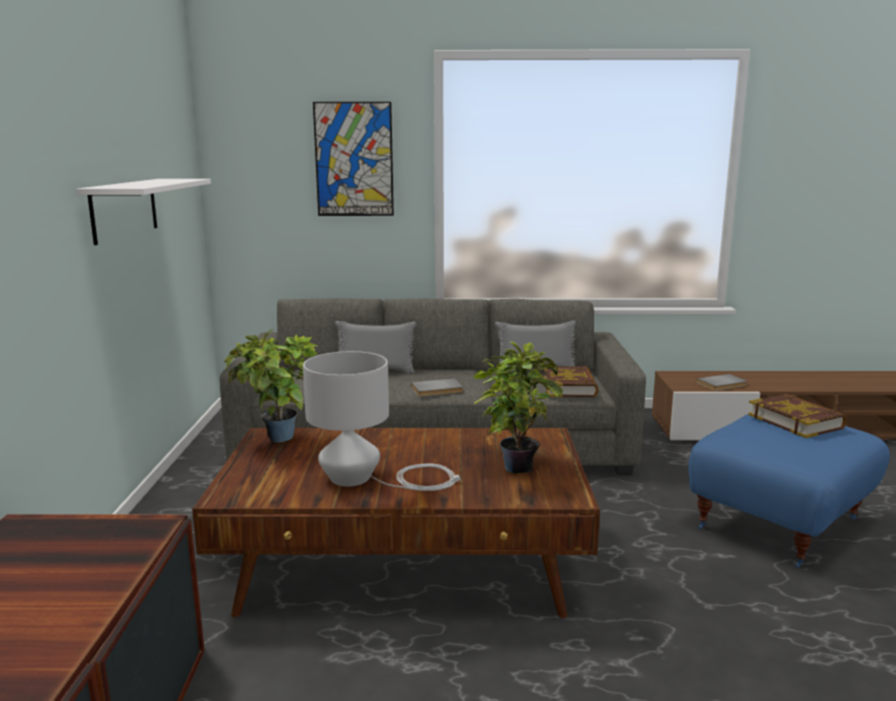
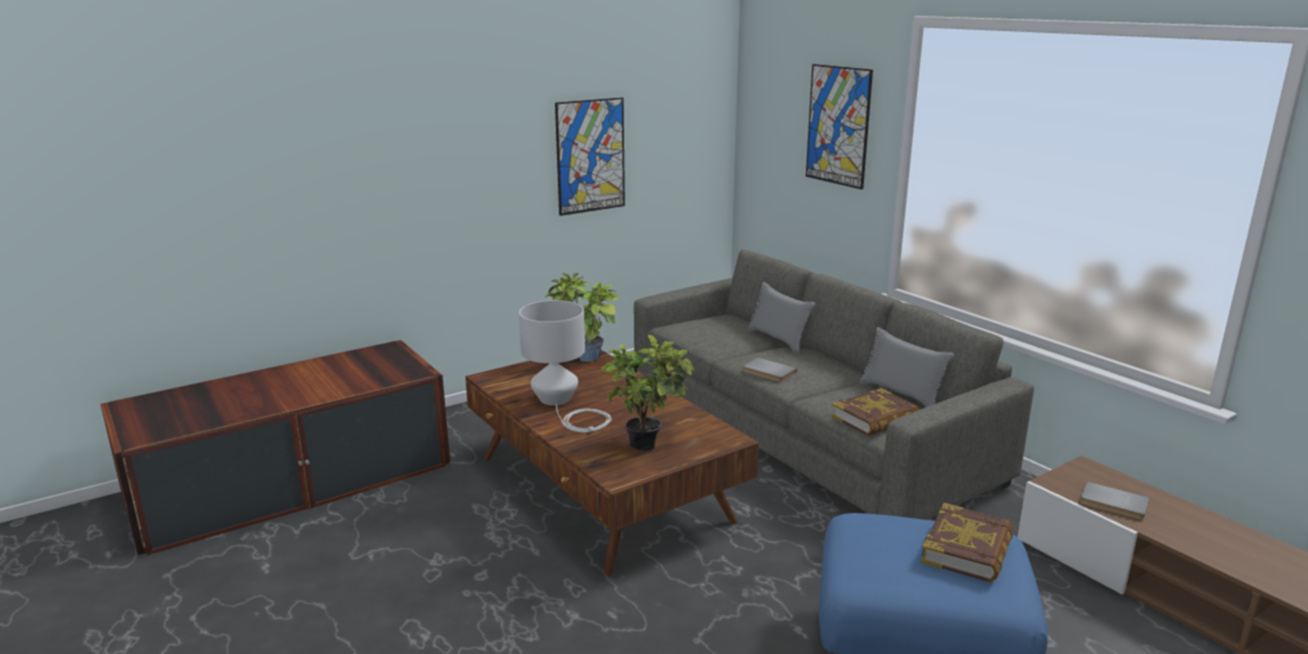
camera: 55 degrees right, 5 degrees up
(124, 209) = (590, 156): white shelf -> picture

